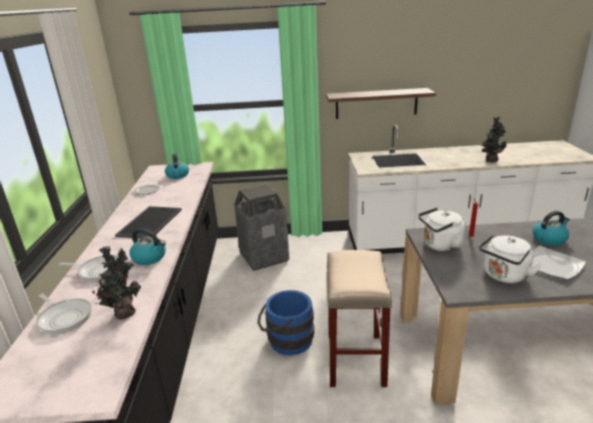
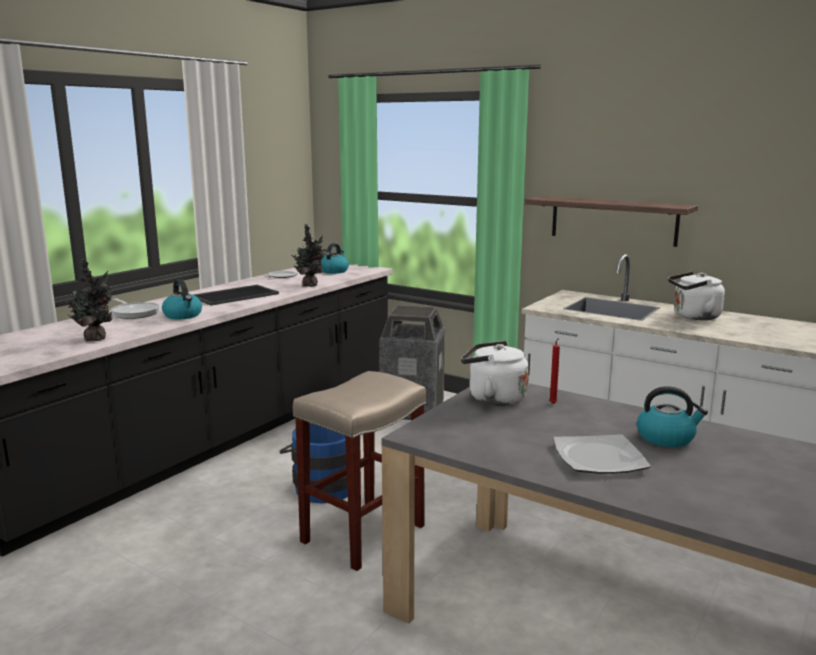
camera: 35 degrees right, 10 degrees down
(64, 317) = (60, 329): frying pan -> none
(490, 160) = (757, 336): potted plant -> potted plant (310, 285)
(504, 276) = (504, 443): white kettle -> white kettle (693, 317)

